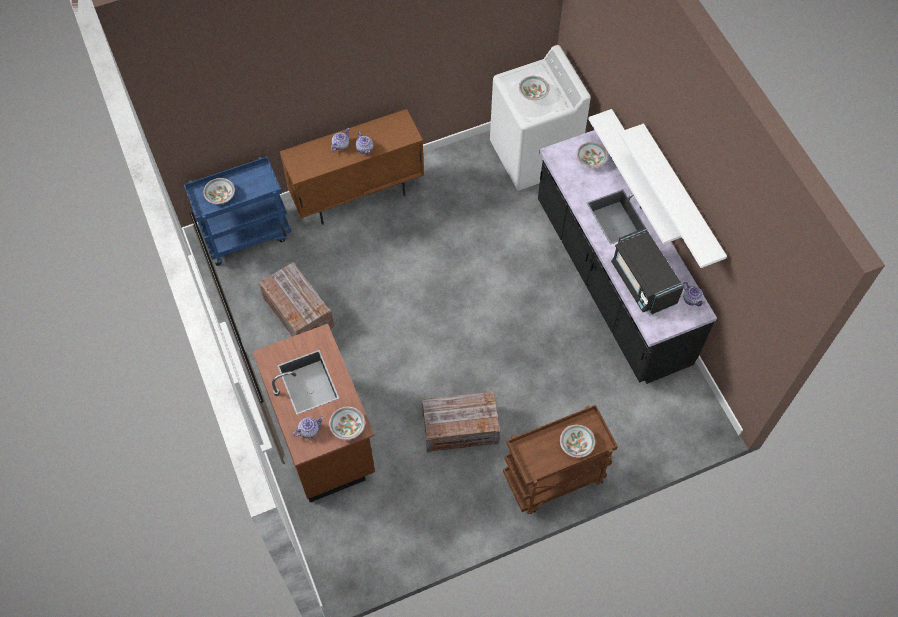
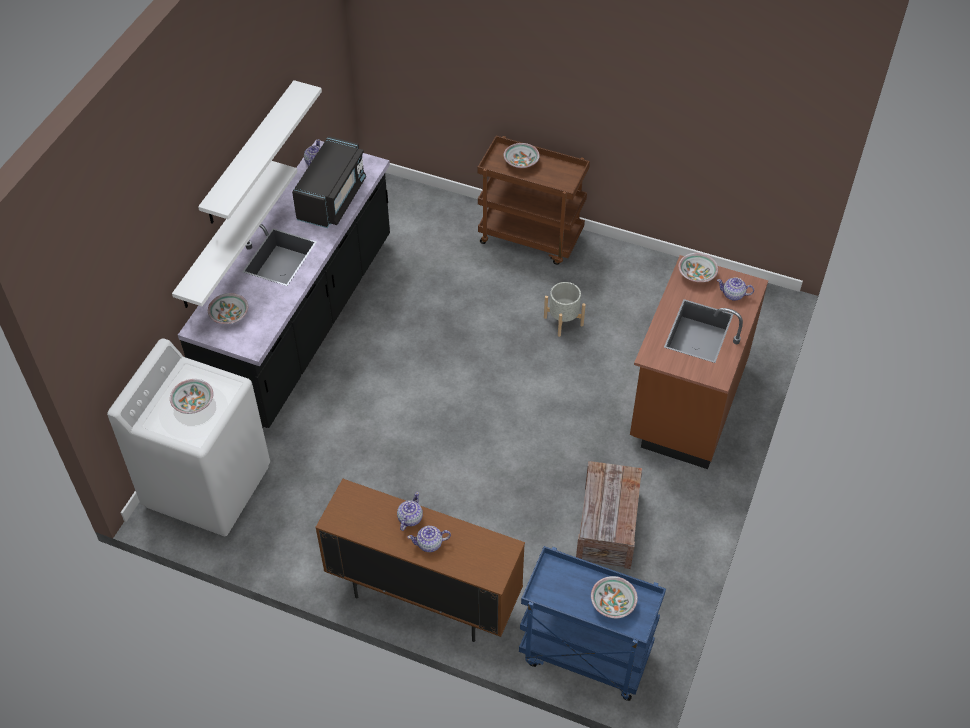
camera: 135 degrees left, 10 degrees down
(459, 428) = (563, 321): crate -> grey planter

